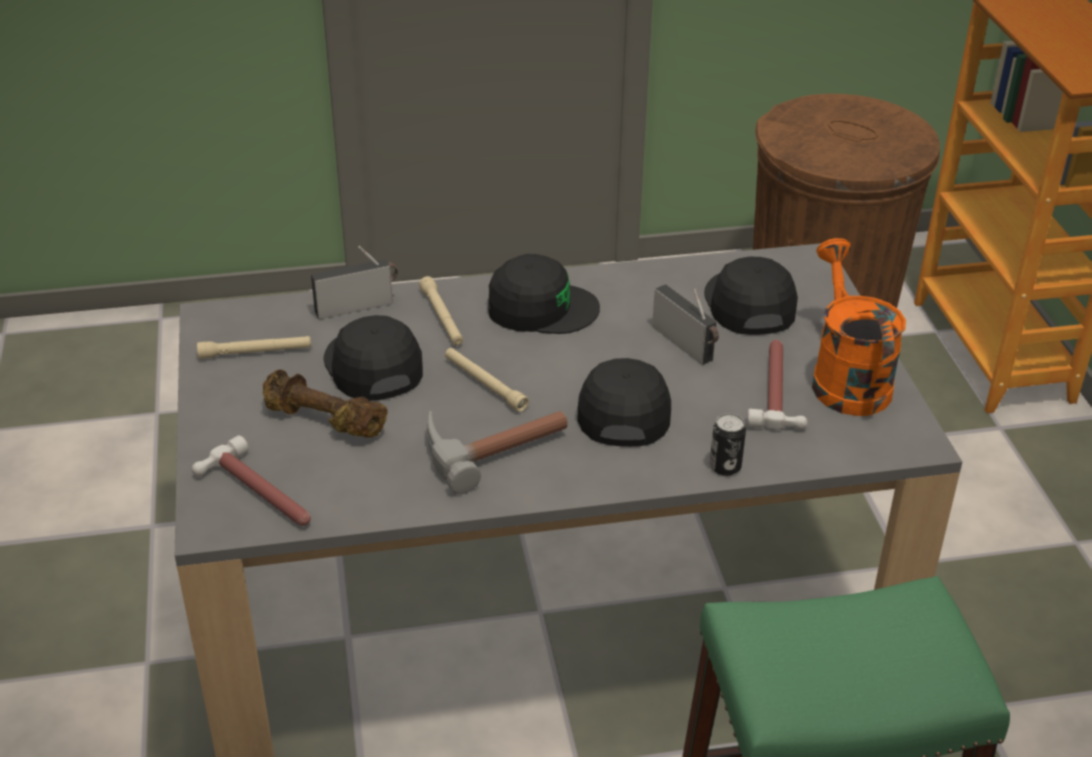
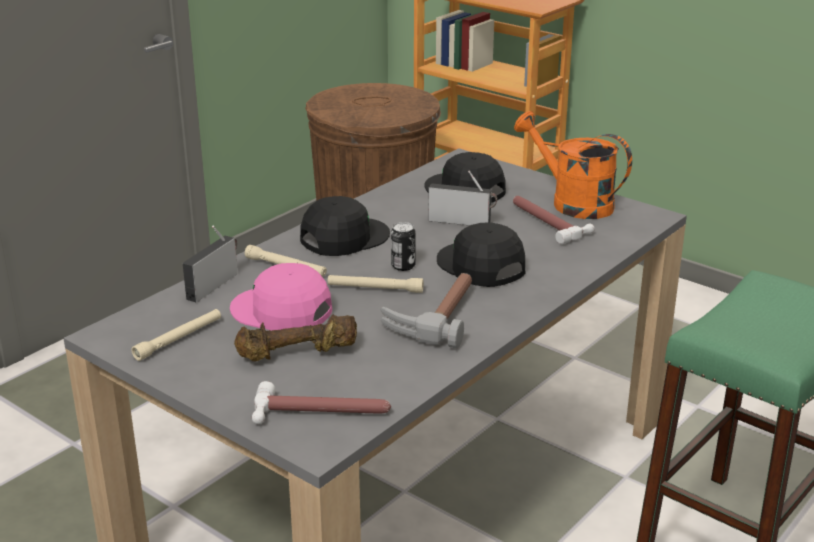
camera: 40 degrees left, 10 degrees down
(372, 366) = (282, 311): black cap -> pink cap
(725, 467) = (581, 267): can -> can (403, 266)

